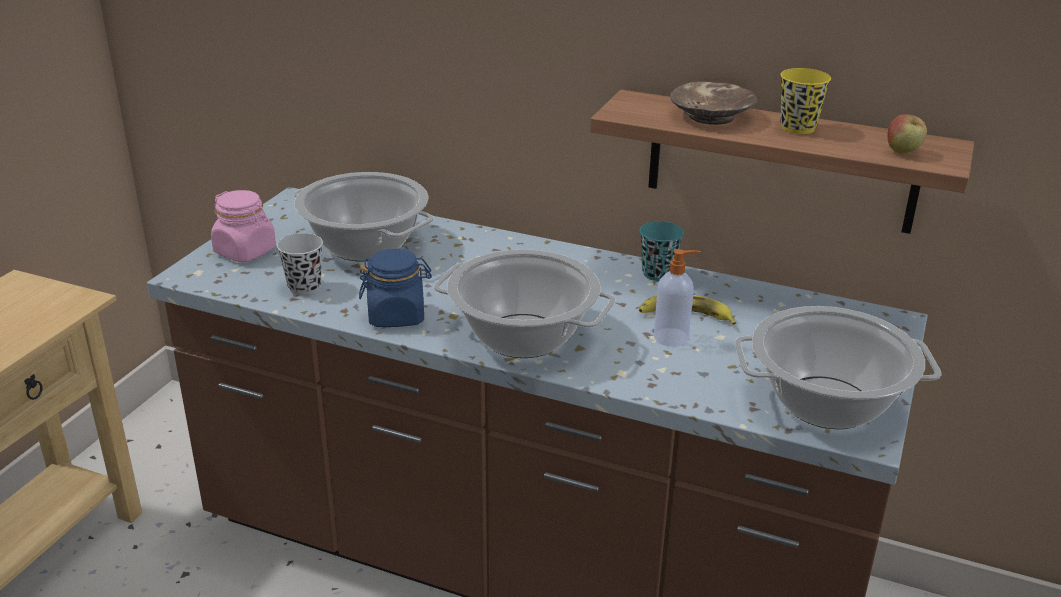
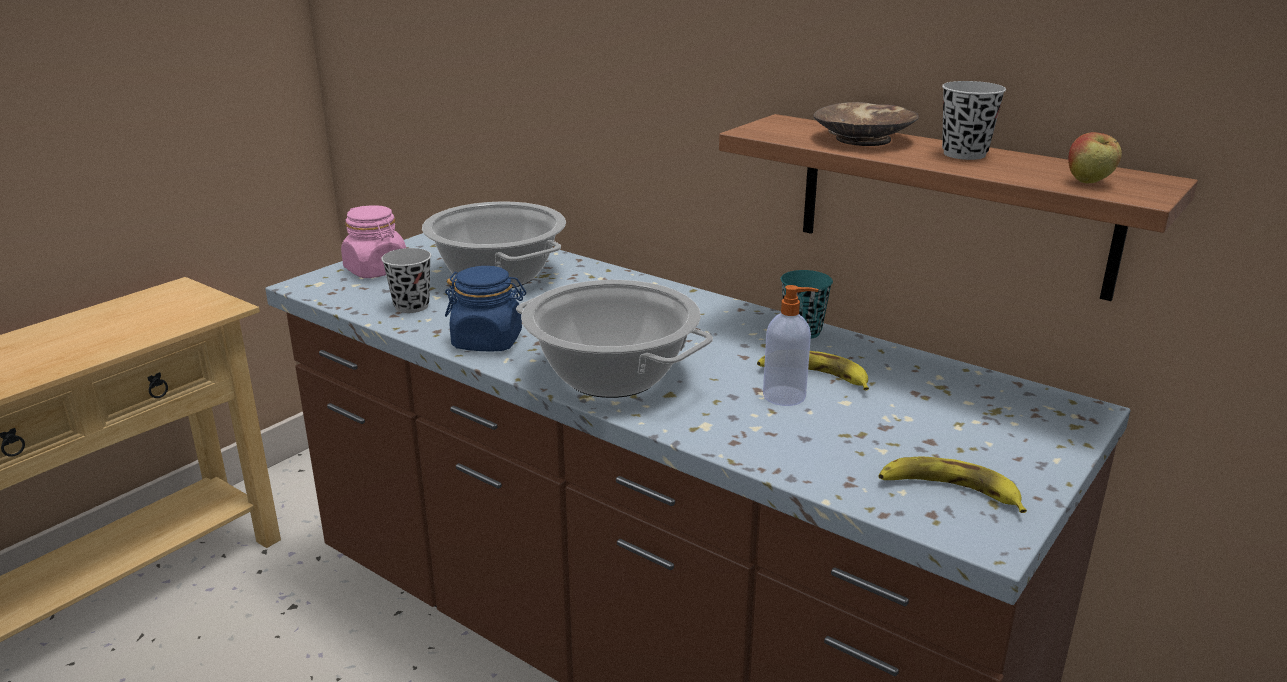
camera: 15 degrees right, 5 degrees down
(798, 128) = (964, 154): yellow cup -> black cup
(826, 403) = (948, 491): cooking pot -> banana

